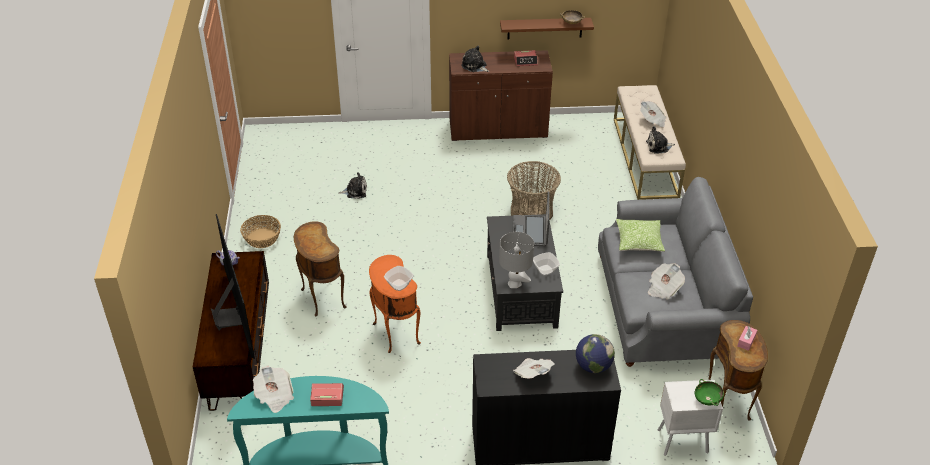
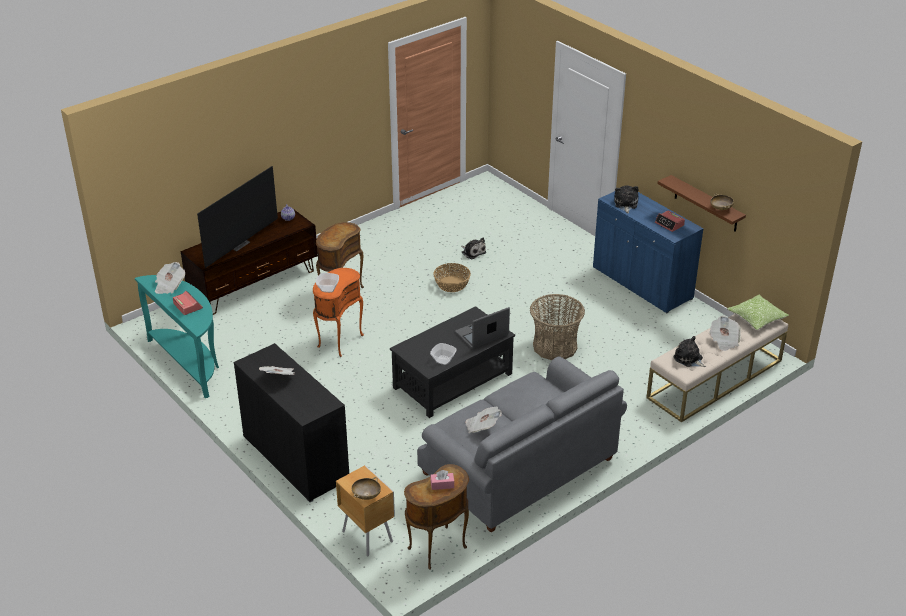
camera: 55 degrees right, 5 degrees down
(262, 238) = (373, 238): basket -> basket (451, 284)
(498, 129) = (642, 283): brown cabinet -> blue cabinet
(514, 284) = (410, 351): grey table lamp -> none
(593, 366) = (315, 403): globe -> none
(639, 241) = (529, 392): pillow -> pillow (756, 318)
(681, 441) = (367, 536): white nightstand -> brown nightstand
(707, 399) = (366, 495): green bowl -> beige bowl

